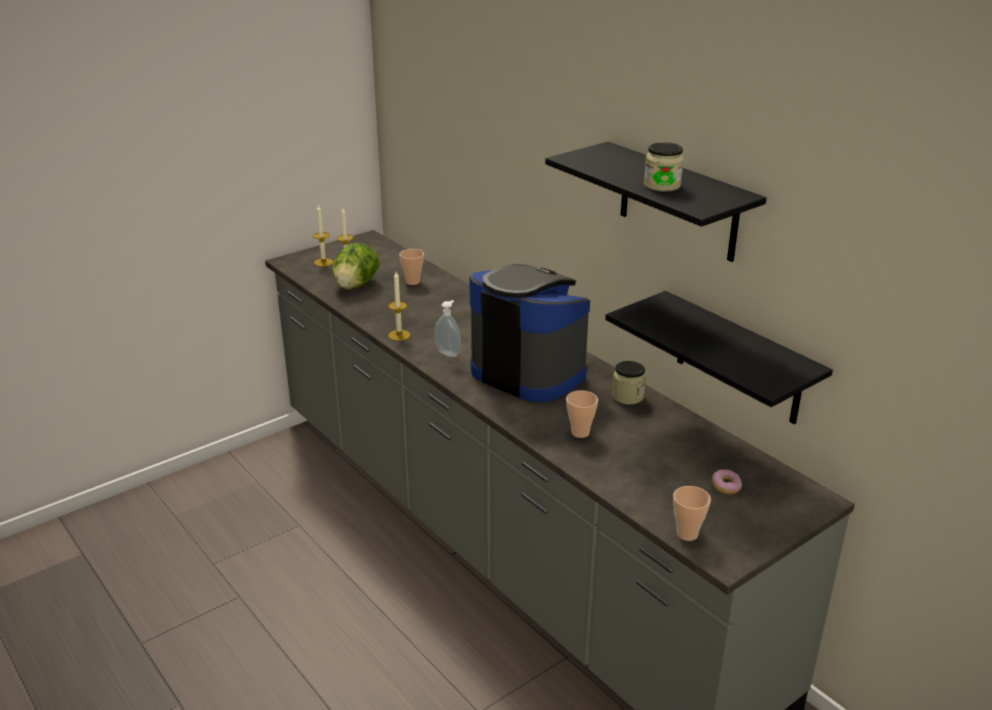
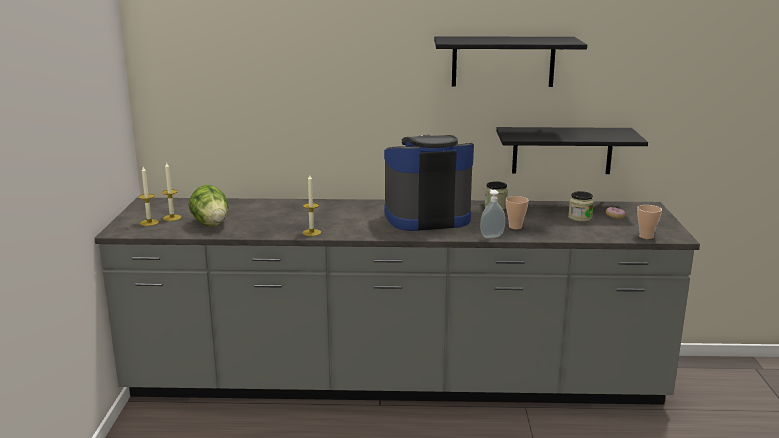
camera: 50 degrees left, 10 degrees down
(412, 282) = (245, 209): cup -> none
(448, 353) = (363, 227): soap dispenser -> soap dispenser (491, 236)
(662, 185) = (526, 40): jar -> jar (580, 218)

